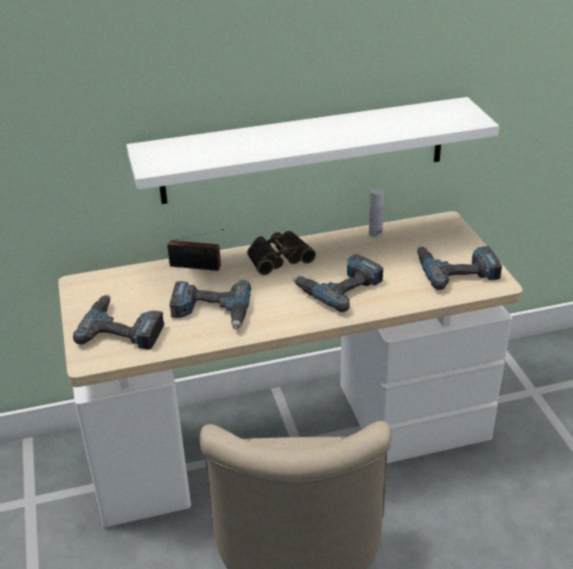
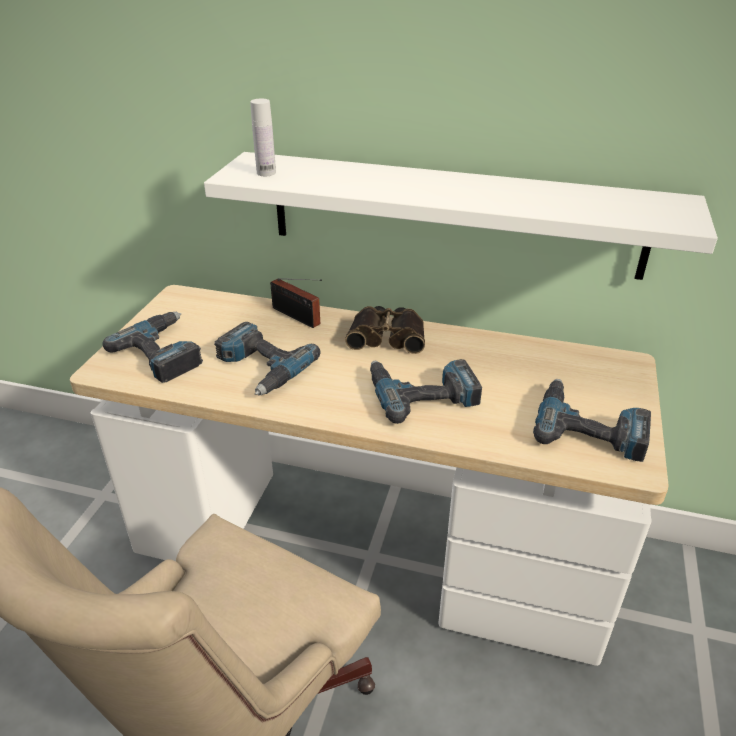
camera: 30 degrees right, 0 degrees up
(375, 233) = (523, 347): white bottle -> white bottle (266, 173)

